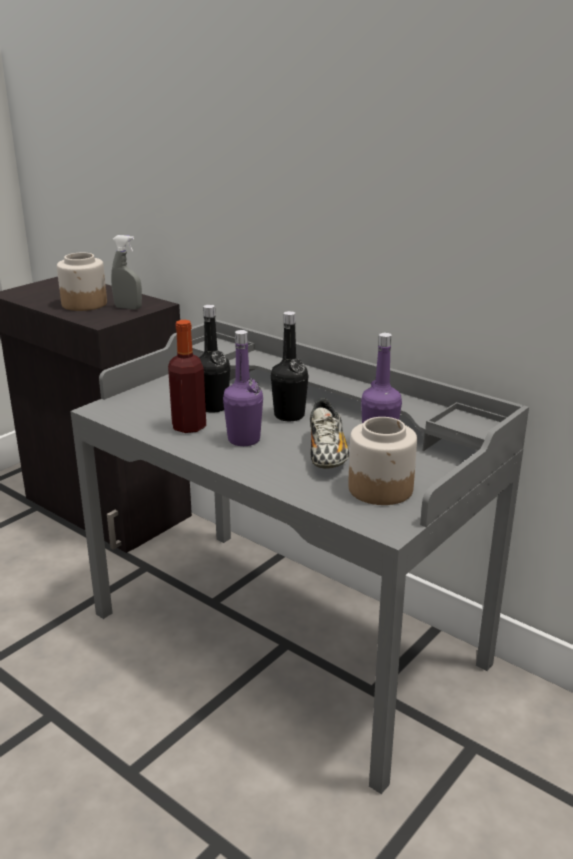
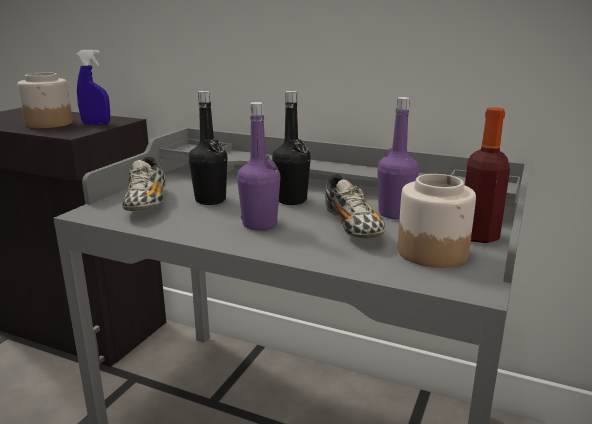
camera: 15 degrees left, 5 degrees down
(128, 308) = (96, 123): grey spray bottle -> blue spray bottle
(154, 404) = (147, 203): none -> shoe
(189, 426) = (194, 219): bottle -> bottle (478, 236)

